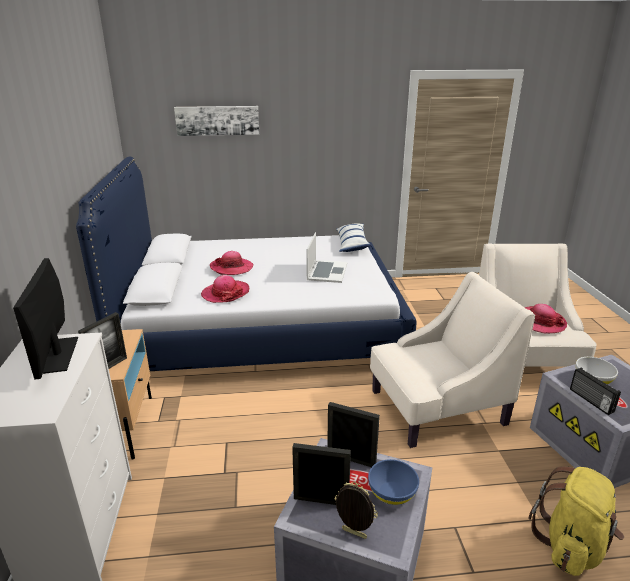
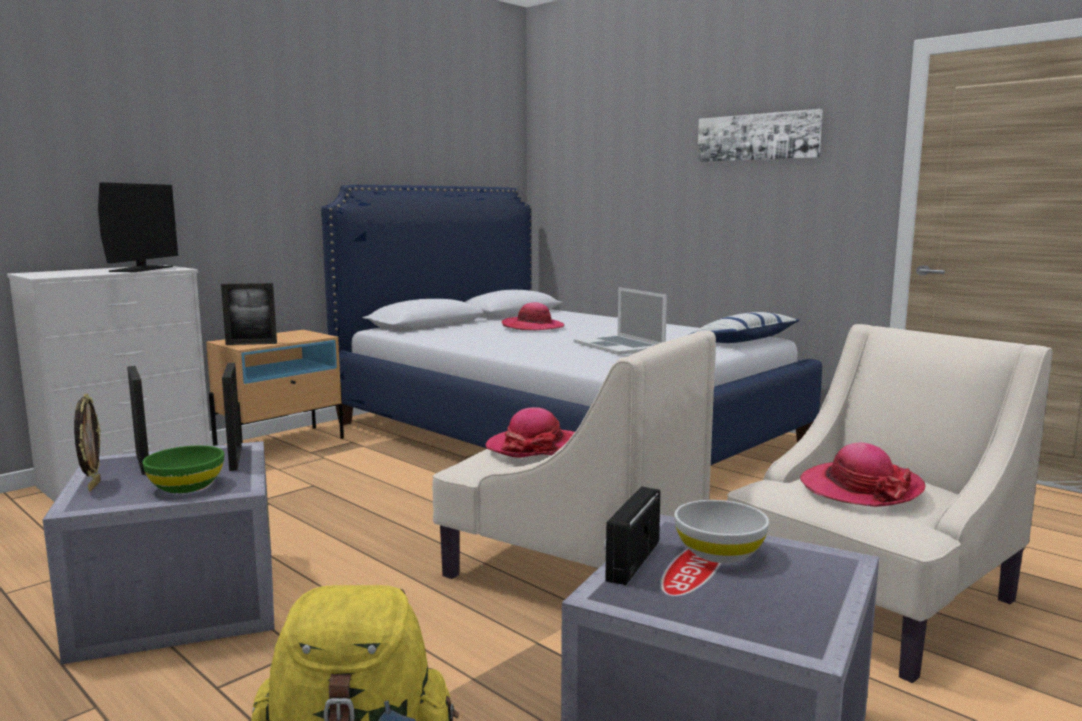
camera: 50 degrees right, 15 degrees down
(57, 355) = (142, 269): monitor -> monitor turned 150 degrees clockwise
(217, 120) = (623, 145): picture -> picture (757, 137)
(225, 293) = (468, 337): hat -> hat (536, 447)
(327, 271) = (619, 345): laptop -> laptop turned 90 degrees clockwise
(392, 493) = (186, 486): blue bowl -> green bowl

